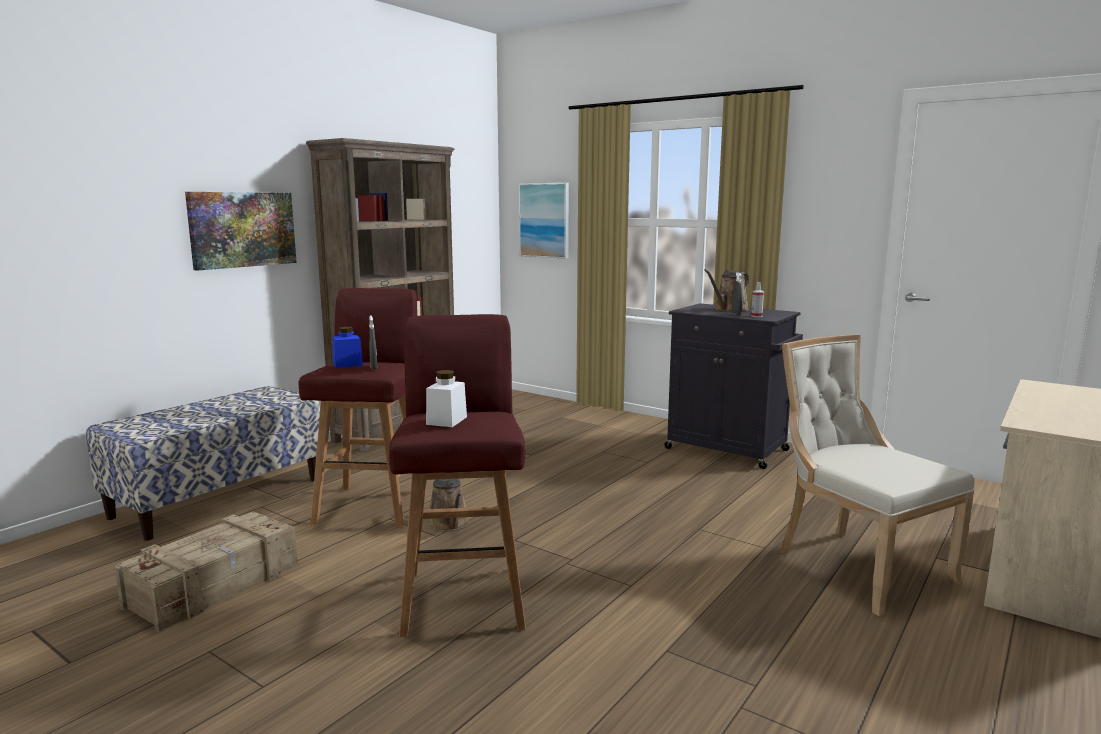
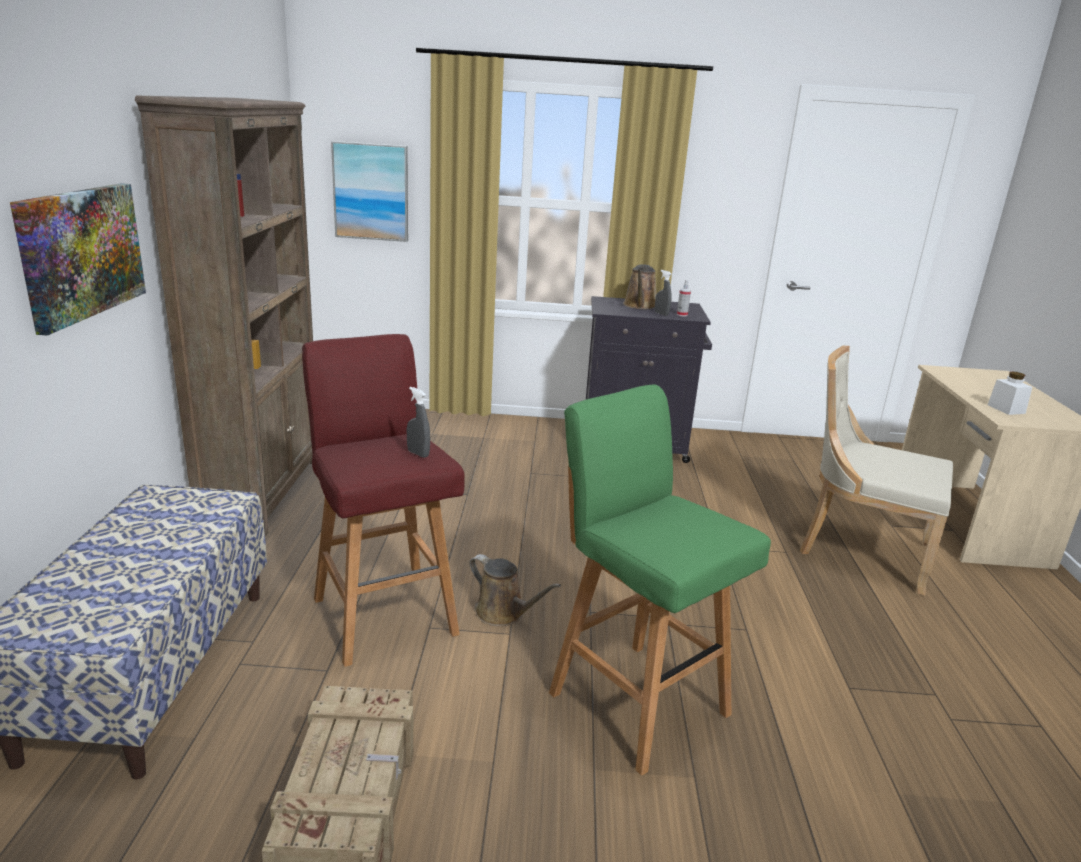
camera: 35 degrees left, 10 degrees up
(348, 364) = (373, 454): blue jar -> none
(446, 420) = (677, 530): white jar -> white jar (1006, 409)
(464, 597) = (636, 700): red stool -> green stool

